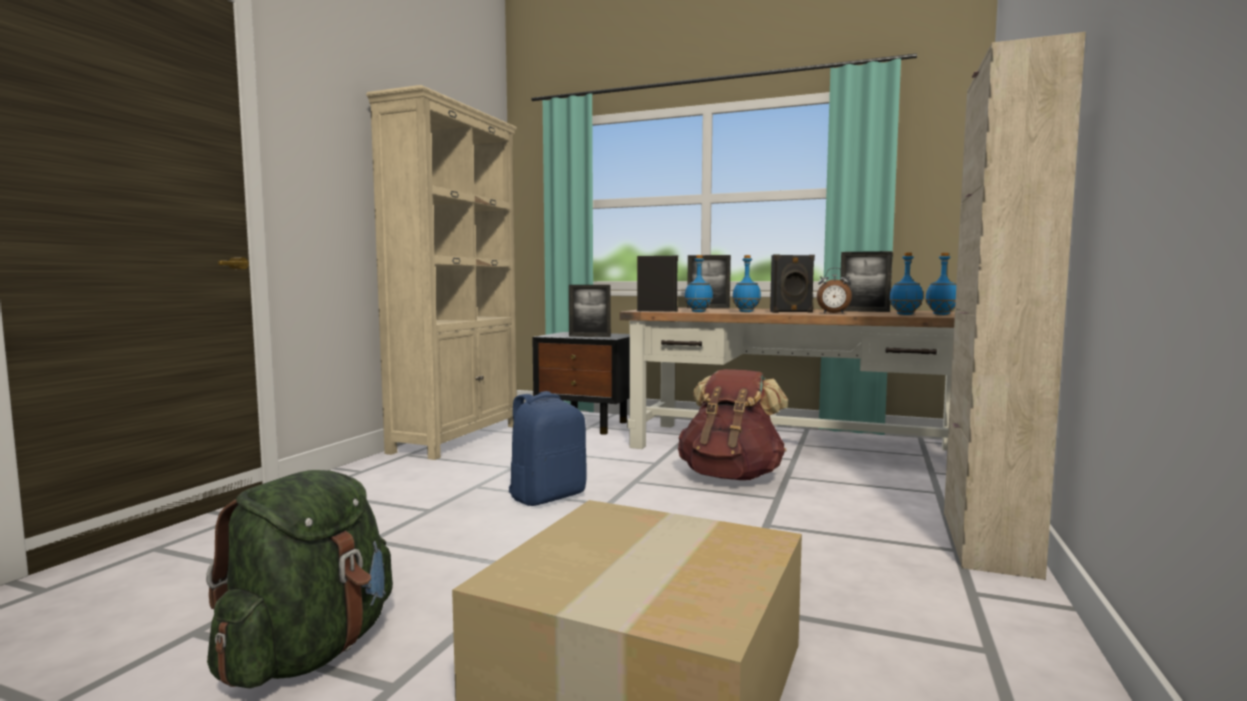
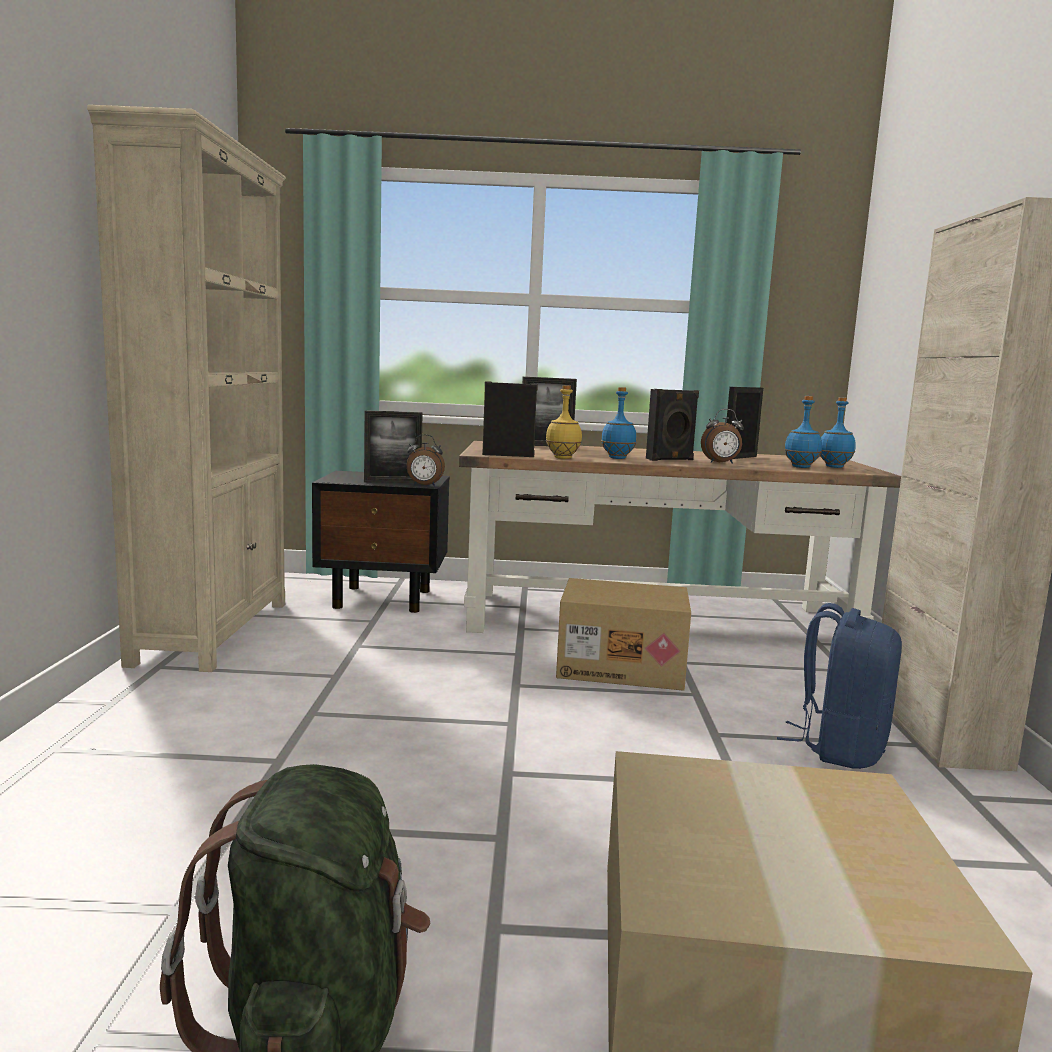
camera: 20 degrees left, 5 degrees up
(547, 496) = (425, 720): blue backpack -> blue backpack (839, 748)
(608, 338) = (424, 485): none -> alarm clock
(699, 312) = (563, 458): blue bottle -> yellow bottle
(731, 476) = (622, 667): brown backpack -> cardboard box
(864, 311) = (740, 457): picture frame -> picture frame turned 135 degrees clockwise

